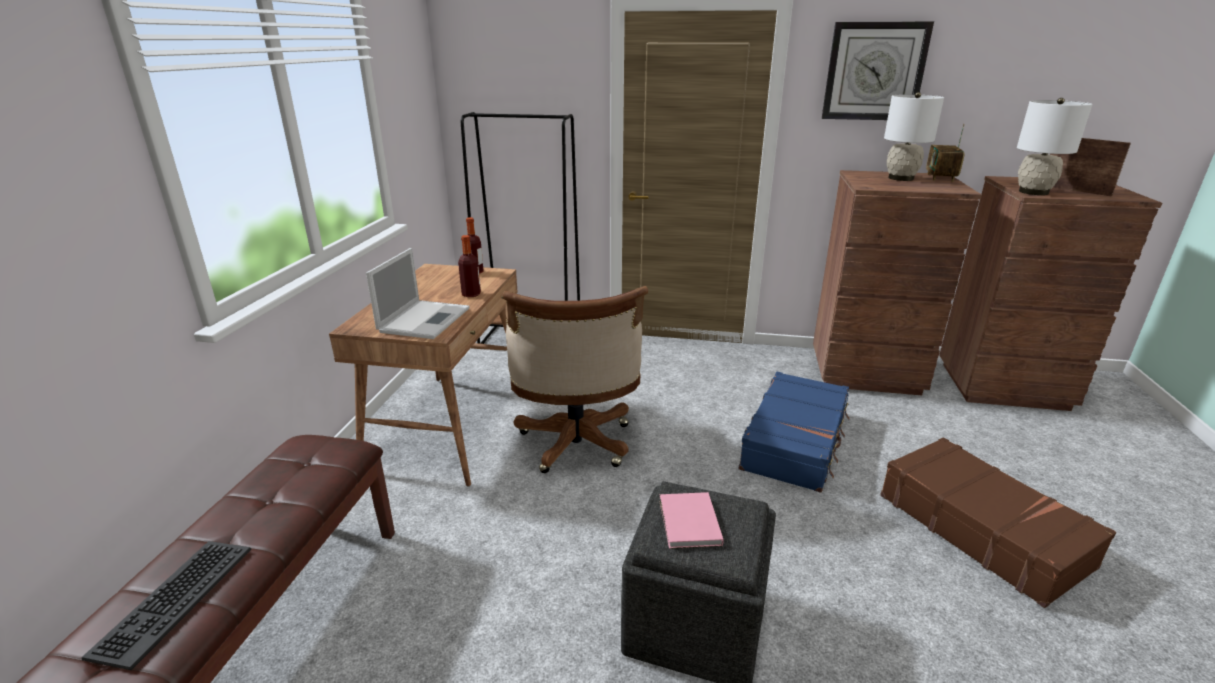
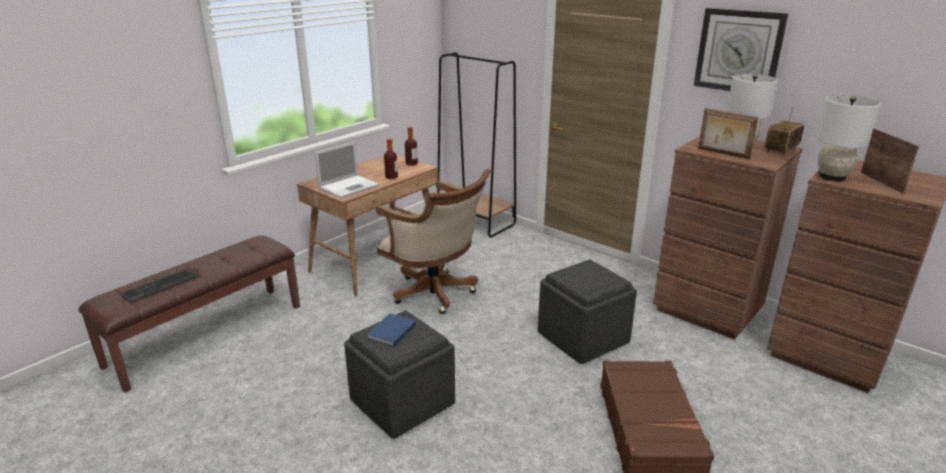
camera: 30 degrees right, 0 degrees up
(577, 445) = (436, 294): office chair -> office chair turned 75 degrees counterclockwise
(688, 524) = (390, 332): pink book -> blue book
(795, 442) = (583, 337): blue suitcase -> grey ottoman
(905, 187) = (723, 153): none -> picture frame

